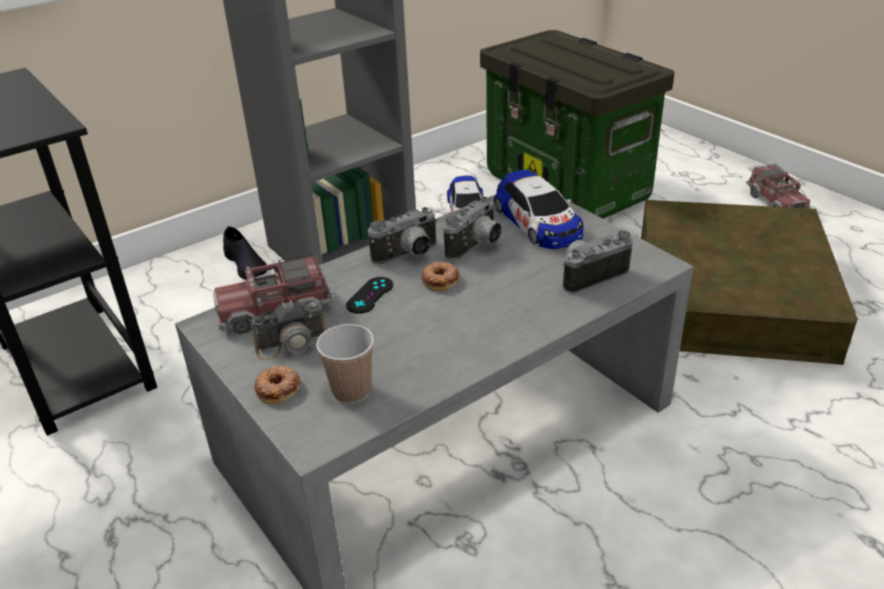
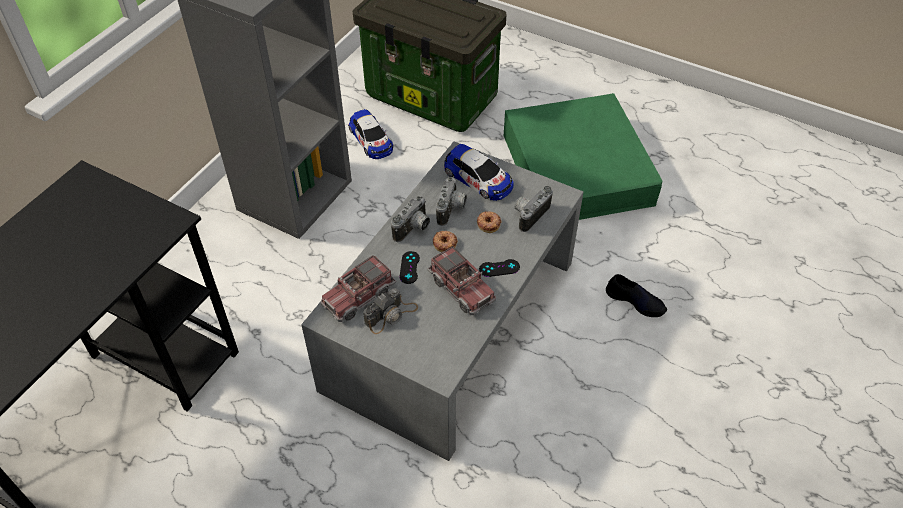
camera: 25 degrees left, 15 degrees up
(246, 265) = (231, 232): black shoe -> black shoe (635, 301)
(278, 388) = (399, 349): donut -> donut (489, 223)
(351, 391) = (442, 338): cup -> none
(501, 326) = (499, 268): none -> black game controller
(731, 295) = (577, 169): brown storage box -> green storage box
(776, 202) = (578, 79): toy truck -> toy truck (461, 288)

